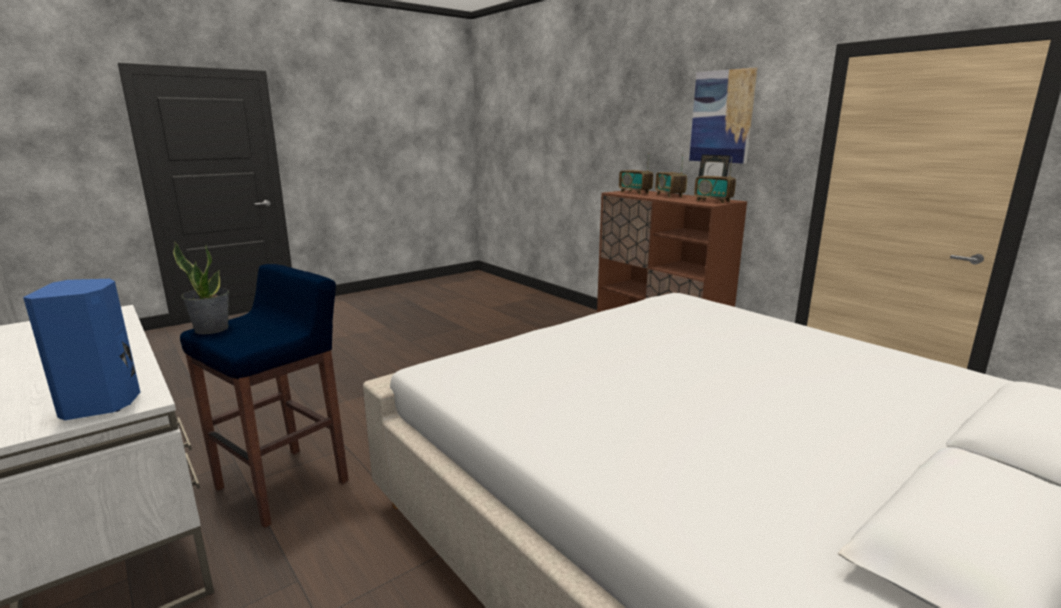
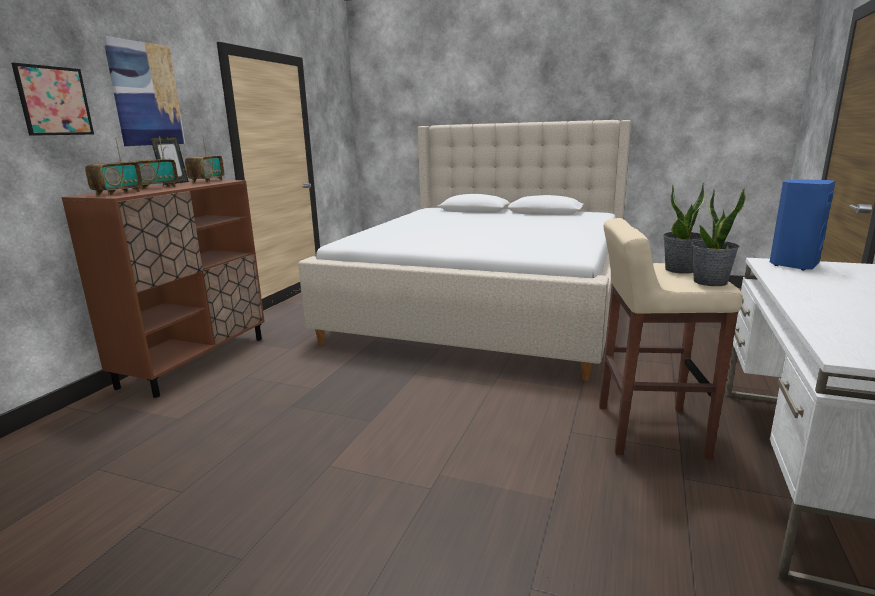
camera: 120 degrees left, 0 degrees up
(248, 335) = (680, 270): none -> potted plant
(285, 484) = (648, 430): blue stool -> beige stool
(654, 126) = (54, 101): none -> picture

